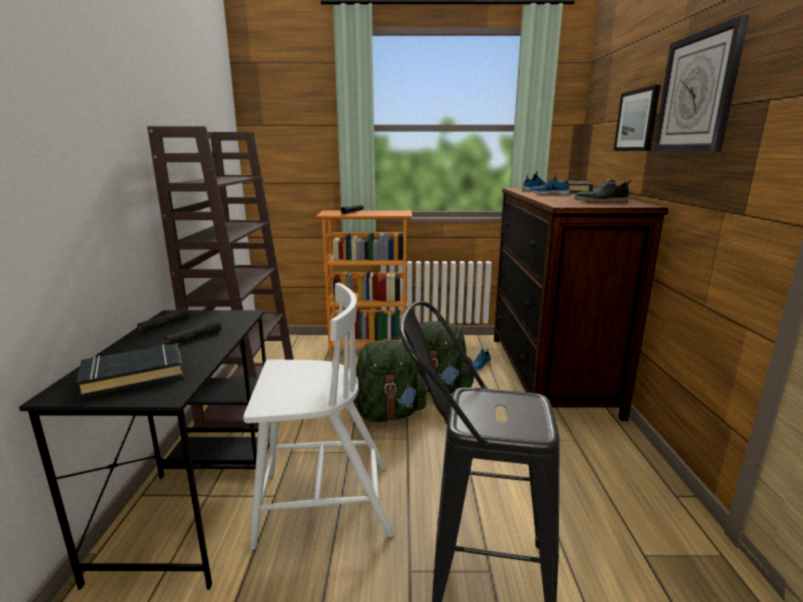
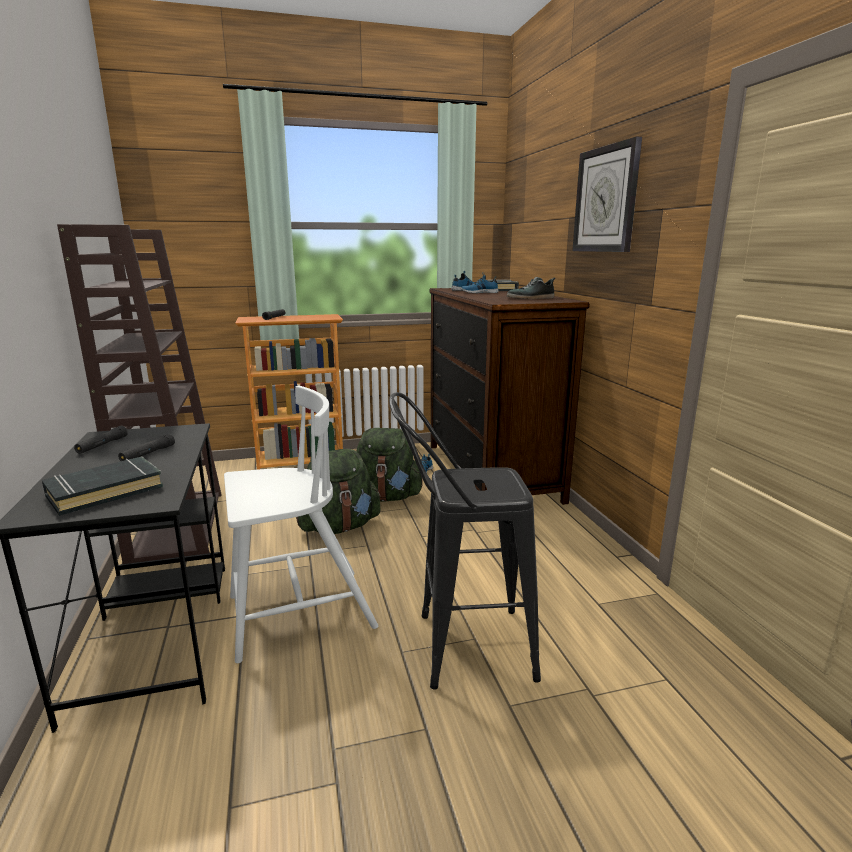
camera: 15 degrees left, 0 degrees up
(637, 120) = (555, 222): picture -> none

